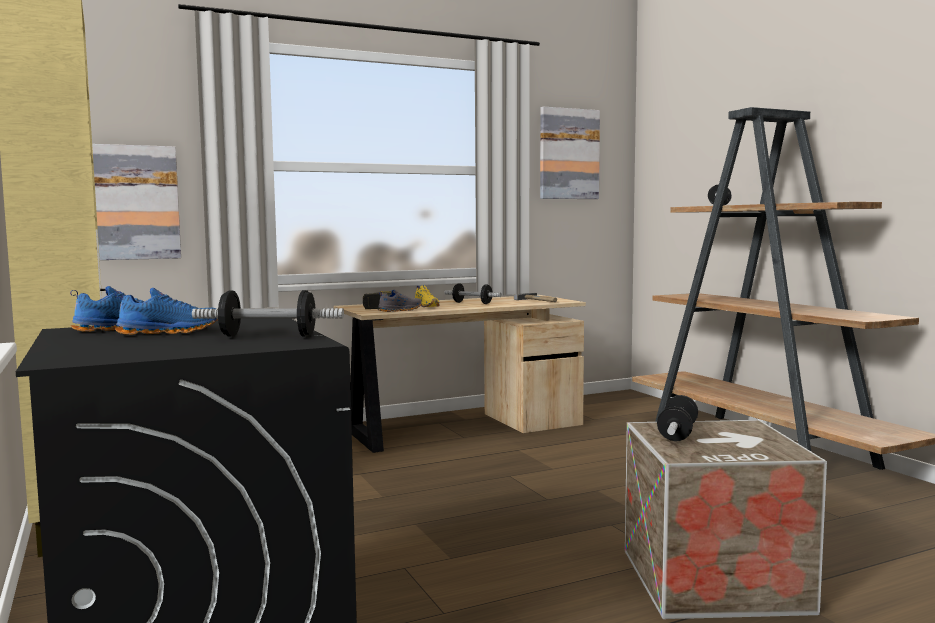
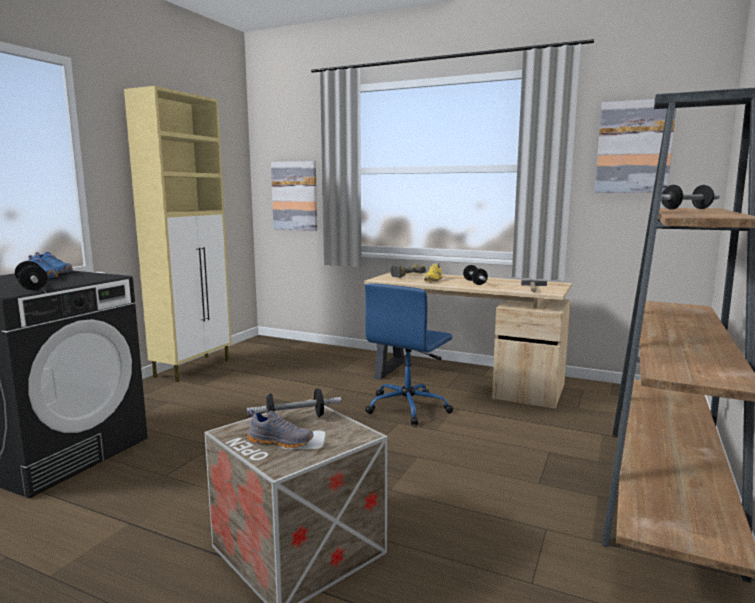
camera: 50 degrees right, 5 degrees up
(399, 310) = (400, 280): grey shoe -> grey shoe (281, 441)
(481, 462) = (408, 407): none -> blue office chair

